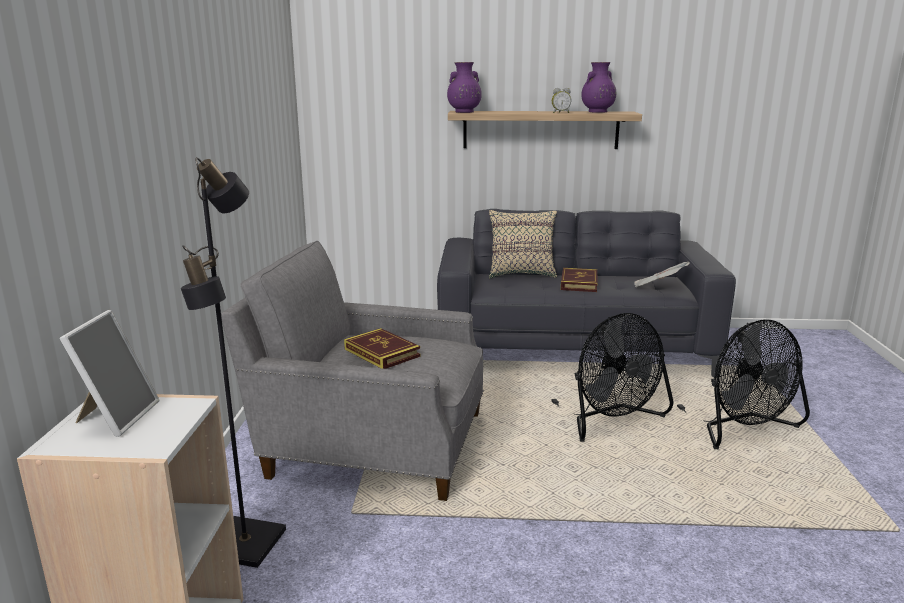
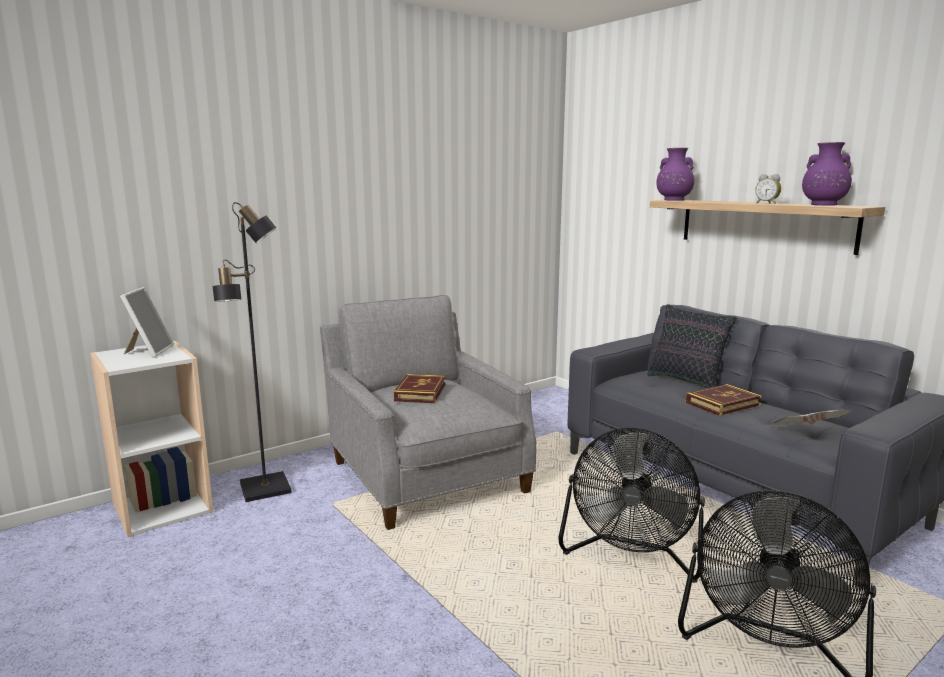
camera: 50 degrees right, 5 degrees down
(116, 417) = (148, 351): picture frame -> picture frame turned 60 degrees counterclockwise
(522, 275) = (686, 382): beige pillow -> black pillow

